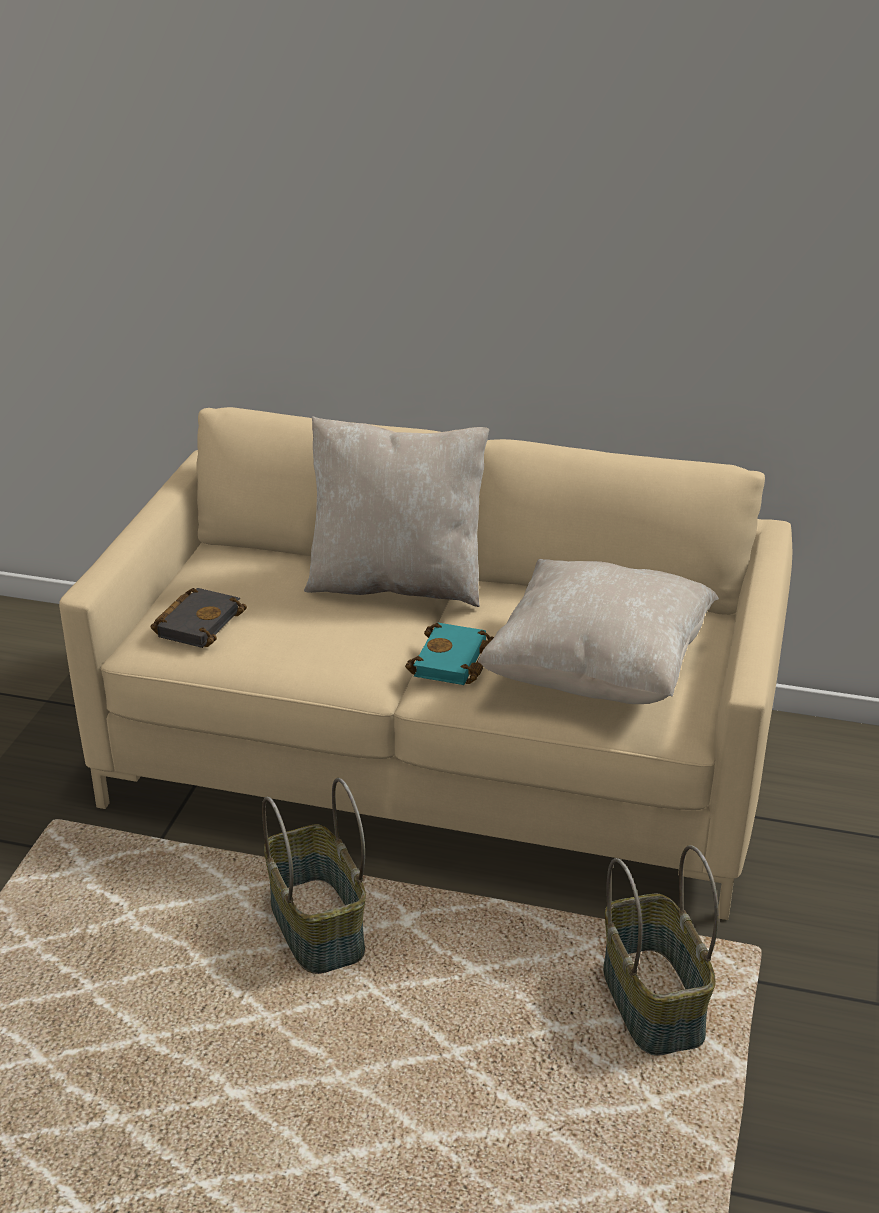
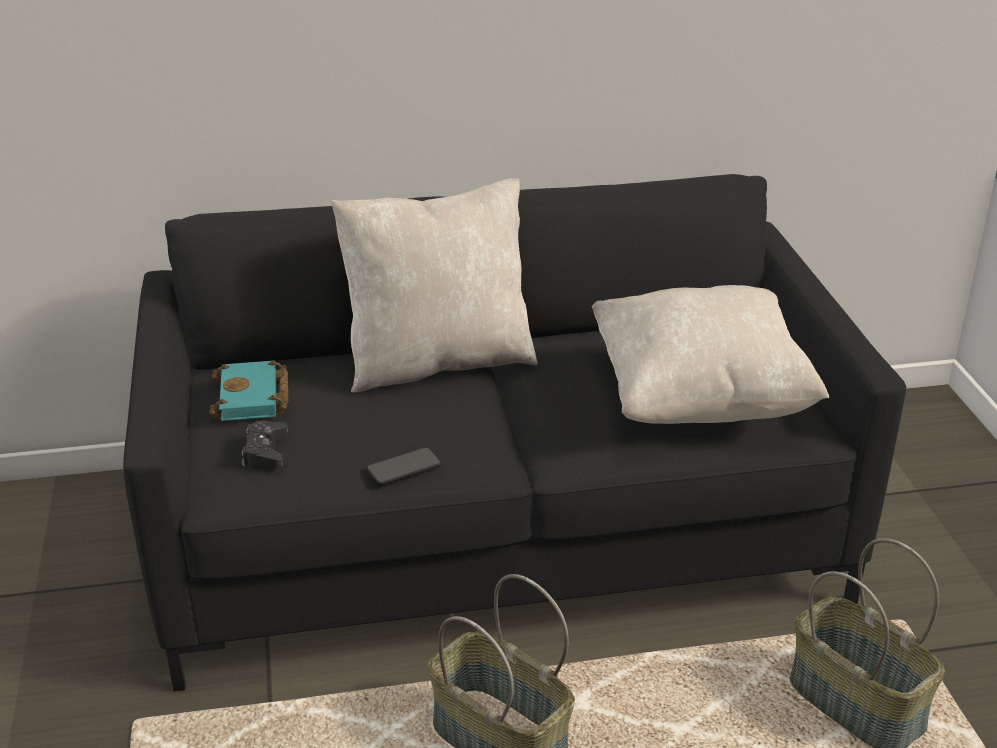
camera: 25 degrees left, 0 degrees up
(198, 622) = (265, 452): black book -> black game controller
(295, 663) = (404, 467): none -> phone
(440, 763) = (498, 536): beige sofa -> black sofa
(453, 662) = (560, 424): turquoise book -> turquoise book (253, 398)

